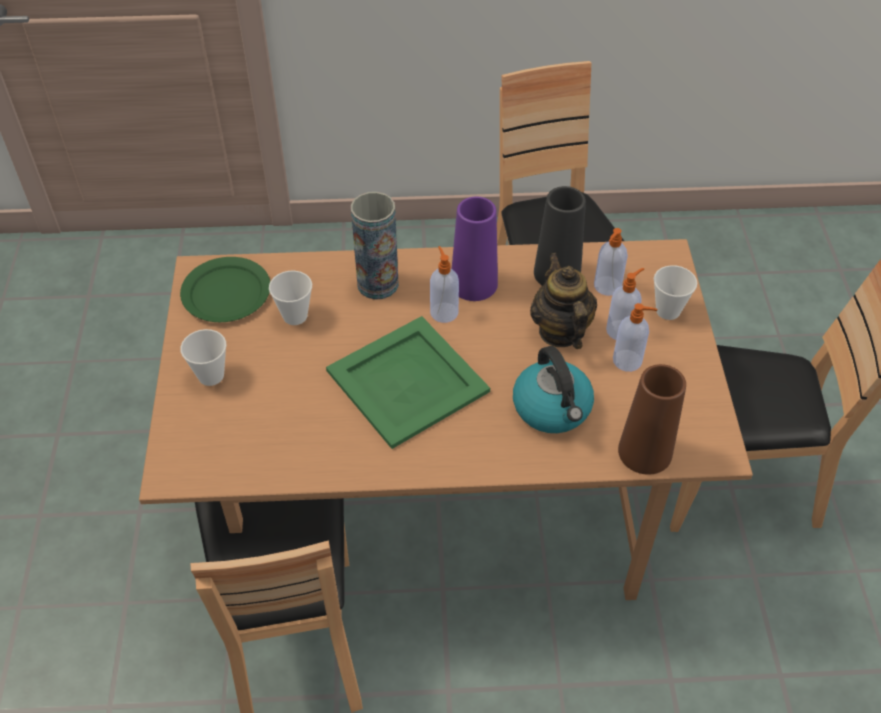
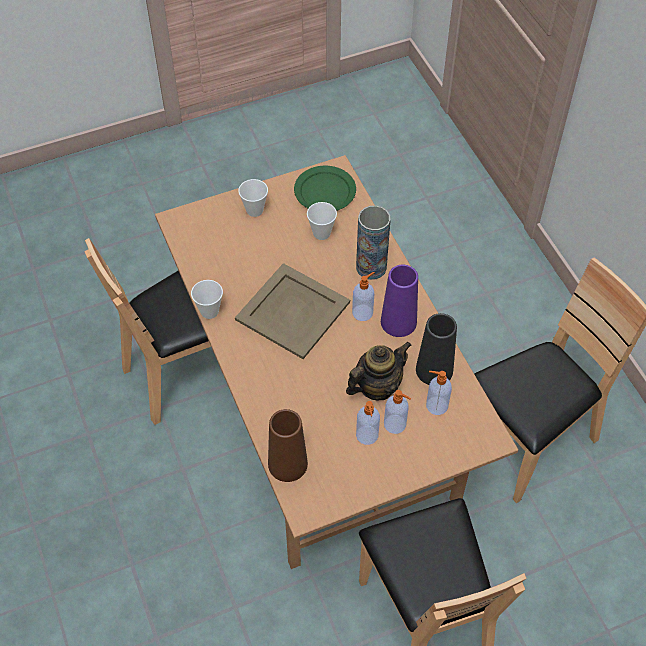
camera: 70 degrees right, 5 degrees up
(406, 381) = (292, 310): green tray -> beige tray
(553, 408) = (303, 399): kettle -> none
(668, 311) = (430, 451): cup -> cup (209, 311)

